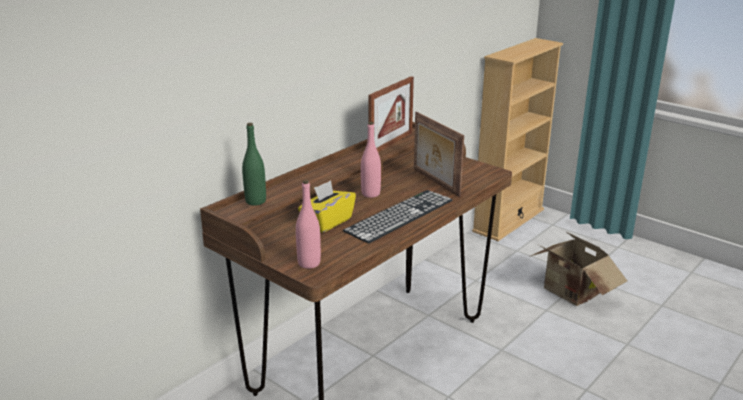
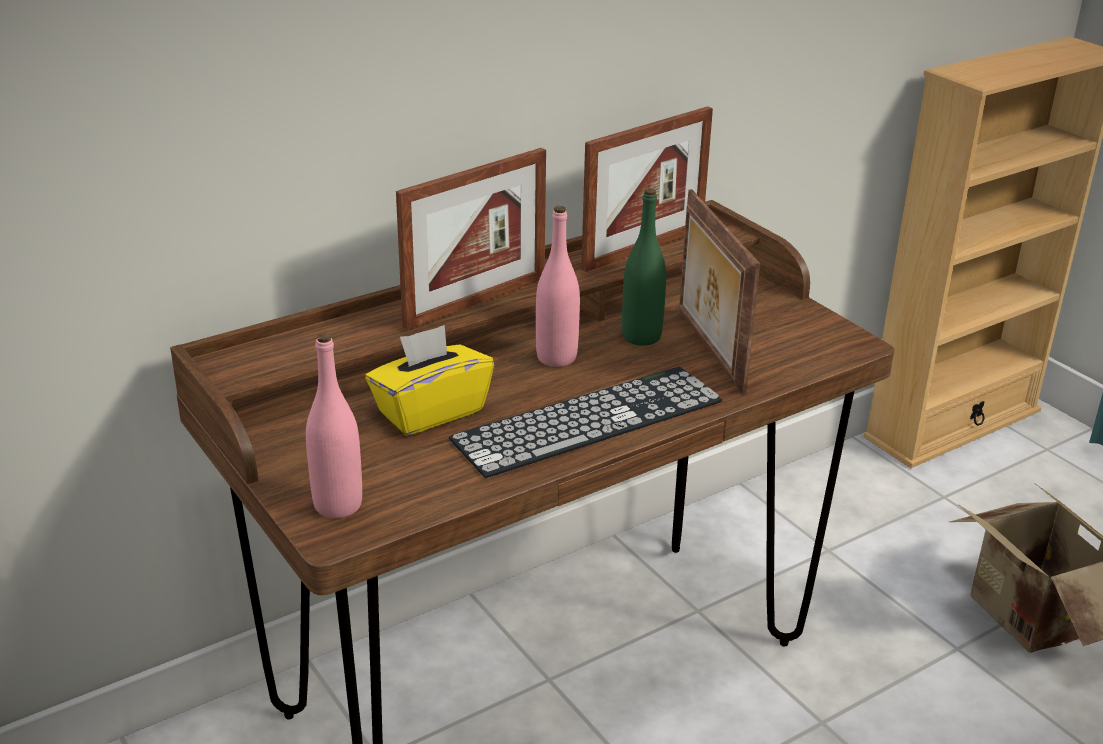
camera: 15 degrees right, 5 degrees up
(255, 201) = (290, 346): green bottle -> green bottle (641, 337)
(329, 173) = (475, 302): none -> picture frame

